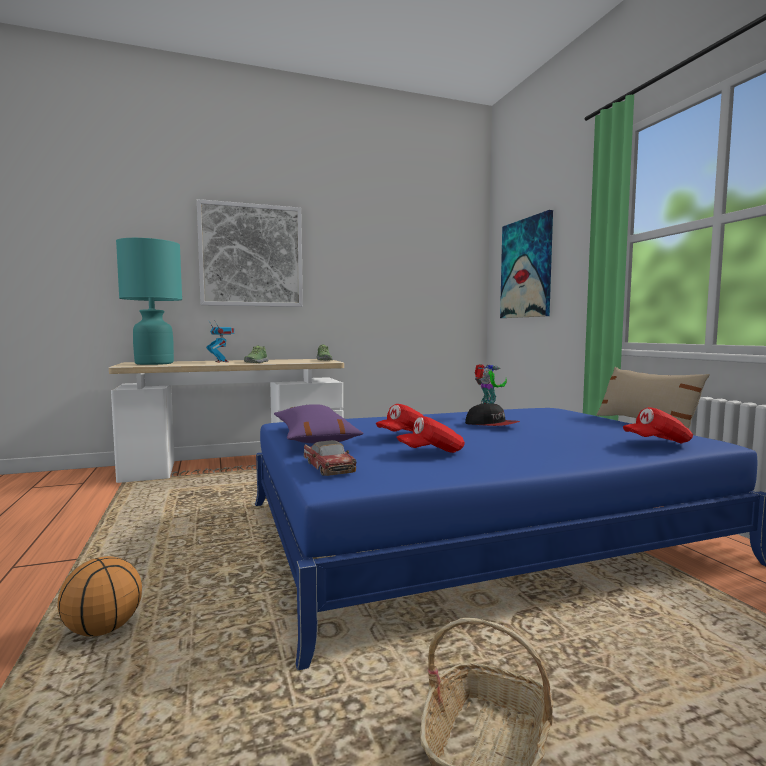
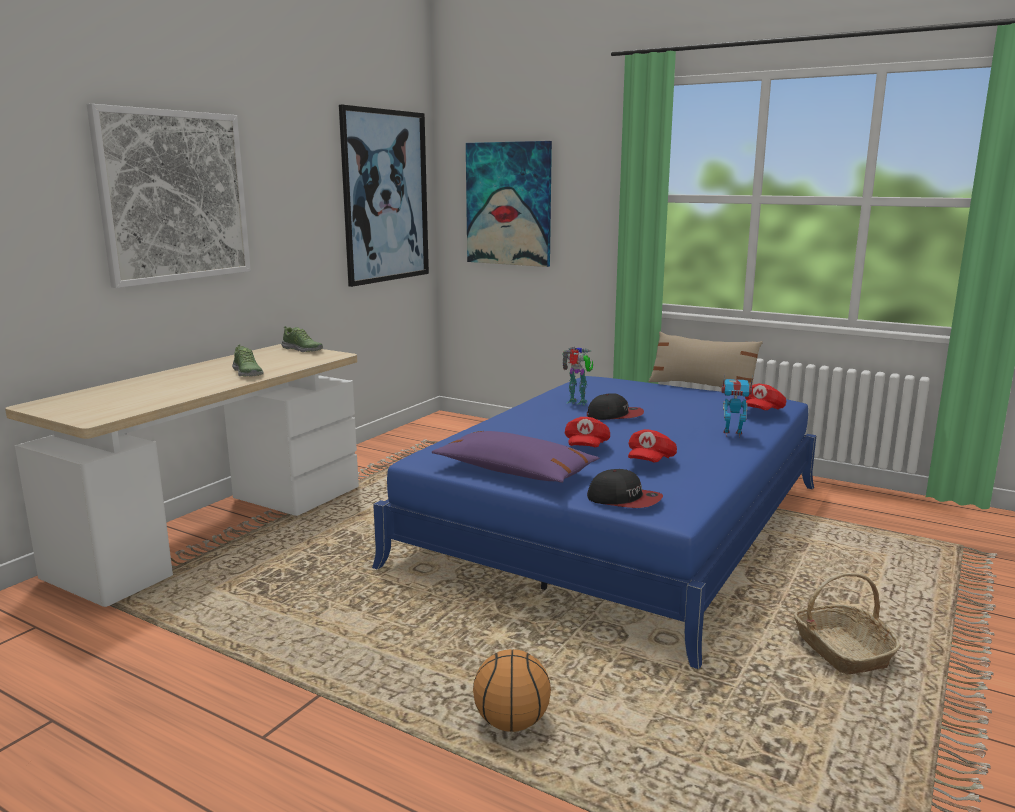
camera: 40 degrees left, 10 degrees up
(154, 363) = (101, 403): turquoise table lamp -> none
(221, 362) = (183, 379): toy robot -> toy robot (732, 434)
(328, 467) = (624, 500): toy car -> cap
(434, 268) = (385, 196): none -> picture

